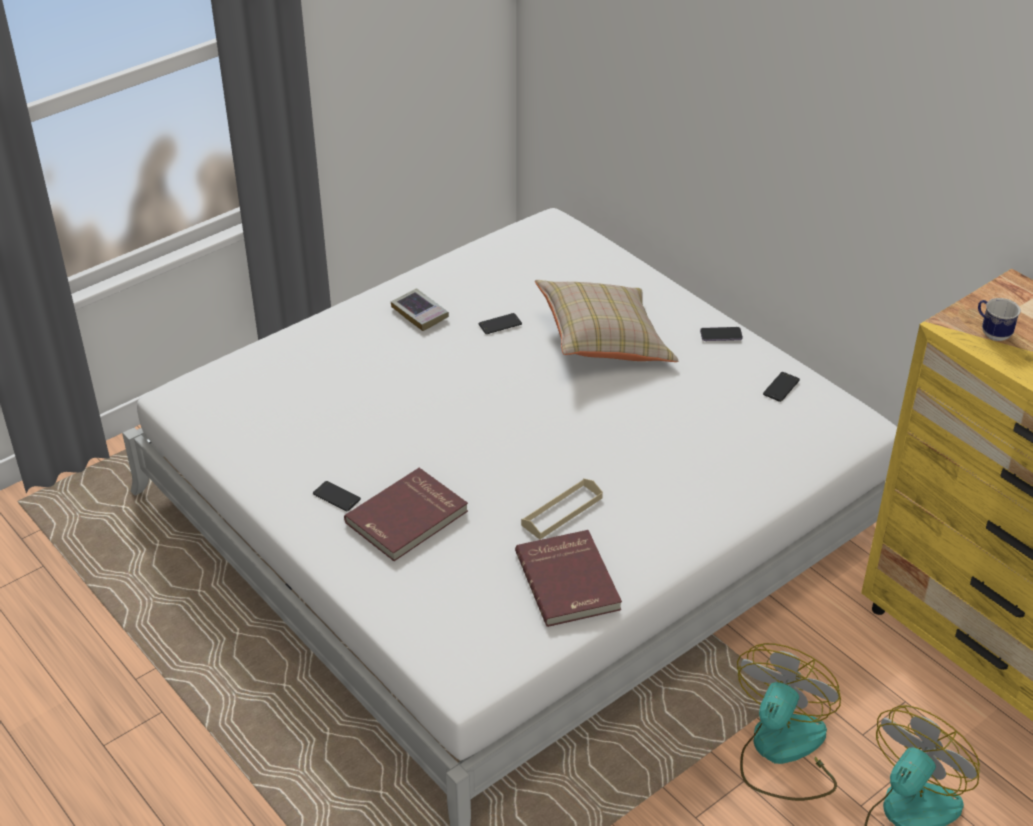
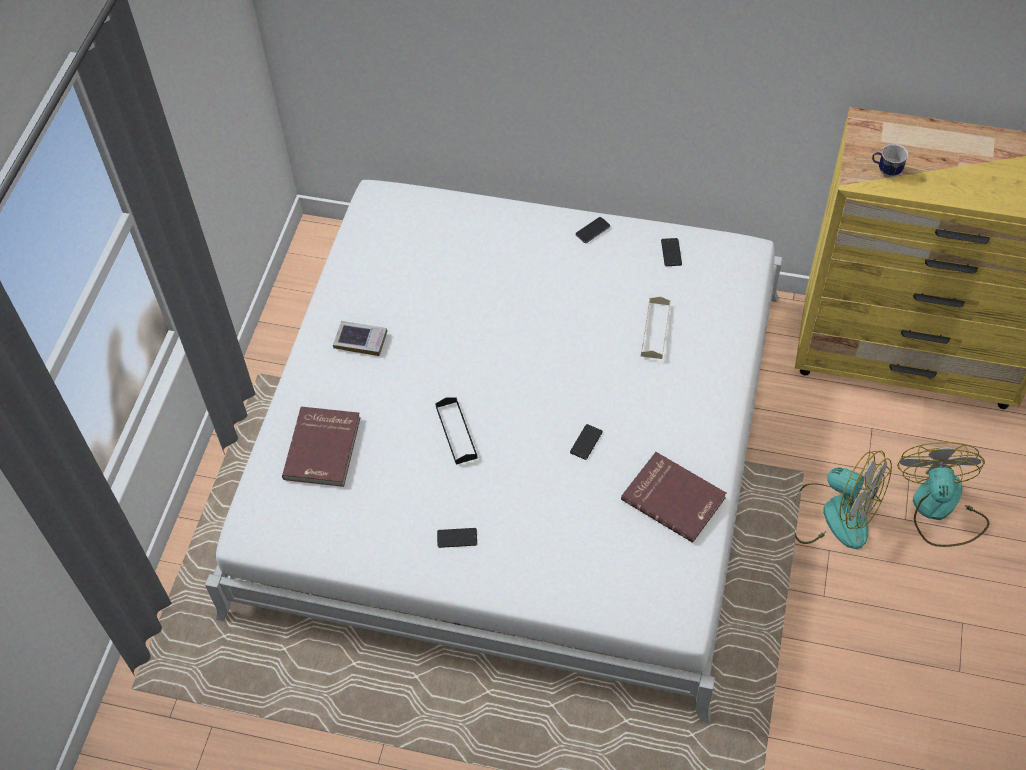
camera: 35 degrees left, 15 degrees up
(408, 518) = (524, 521): red book -> red book (324, 448)
(424, 418) = (456, 432): none -> black tray
(500, 324) = (430, 314): phone -> phone (586, 442)
(562, 511) = (619, 446): beige tray -> beige tray (655, 330)
(603, 341) = (516, 285): beige pillow -> none
(782, 752) = (834, 514): fan -> fan turned 135 degrees clockwise

